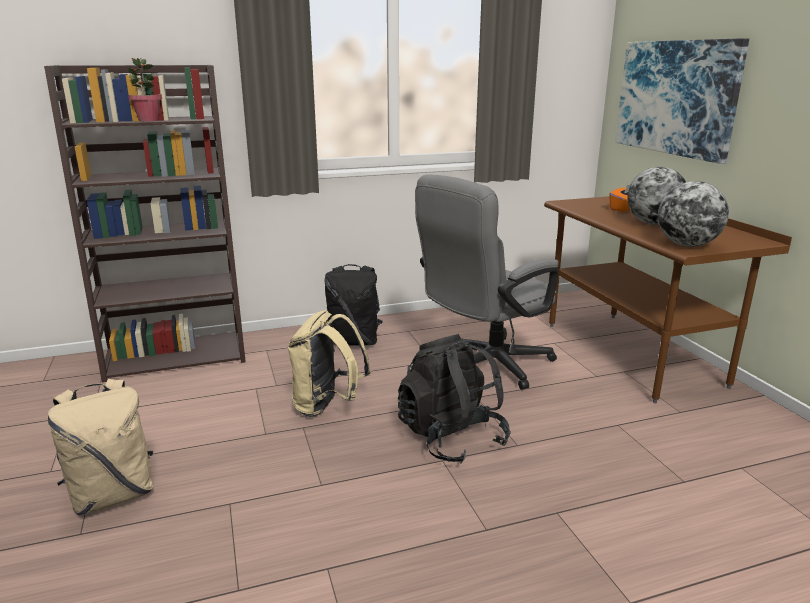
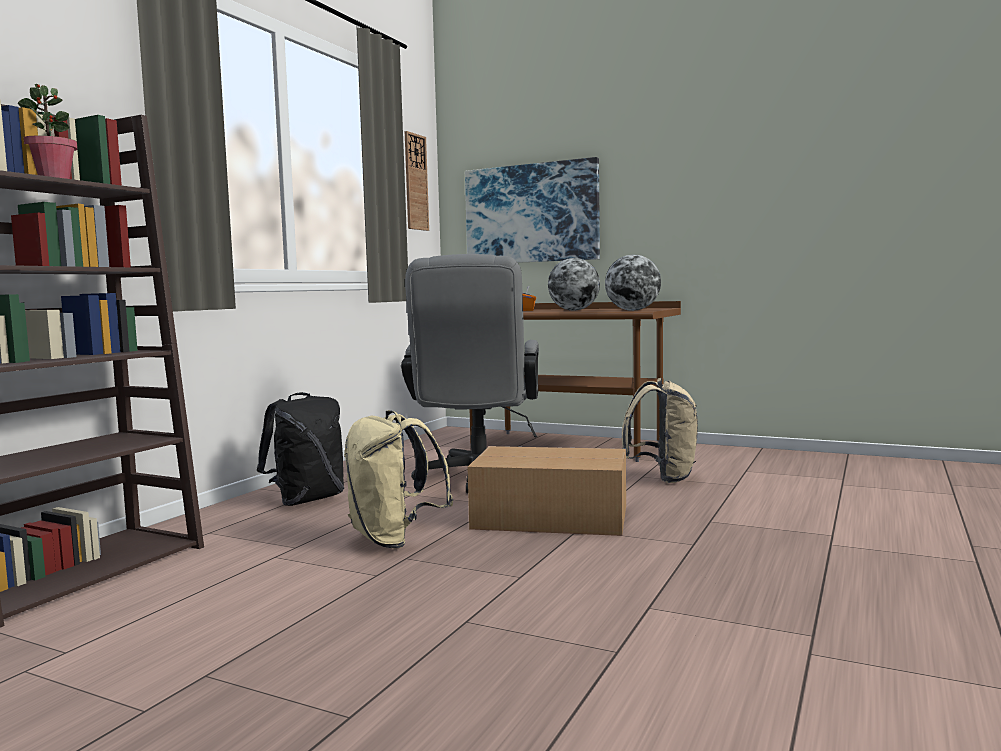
camera: 45 degrees left, 15 degrees down
(113, 495) = (308, 679): beige backpack -> beige backpack (662, 478)
(451, 437) = (553, 518): black backpack -> cardboard box
(571, 56) = (416, 182): none -> wall clock

